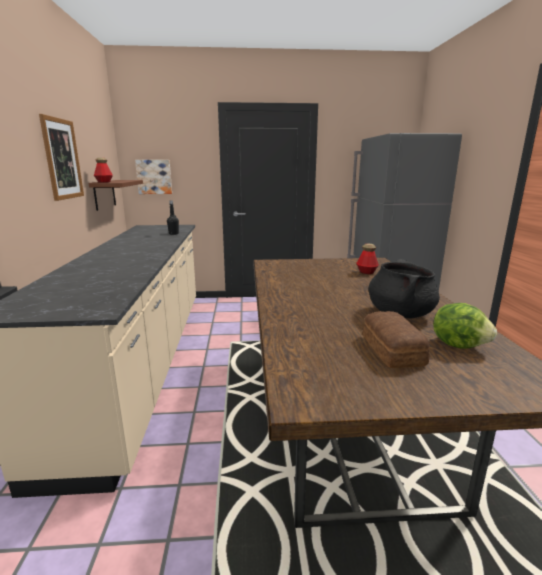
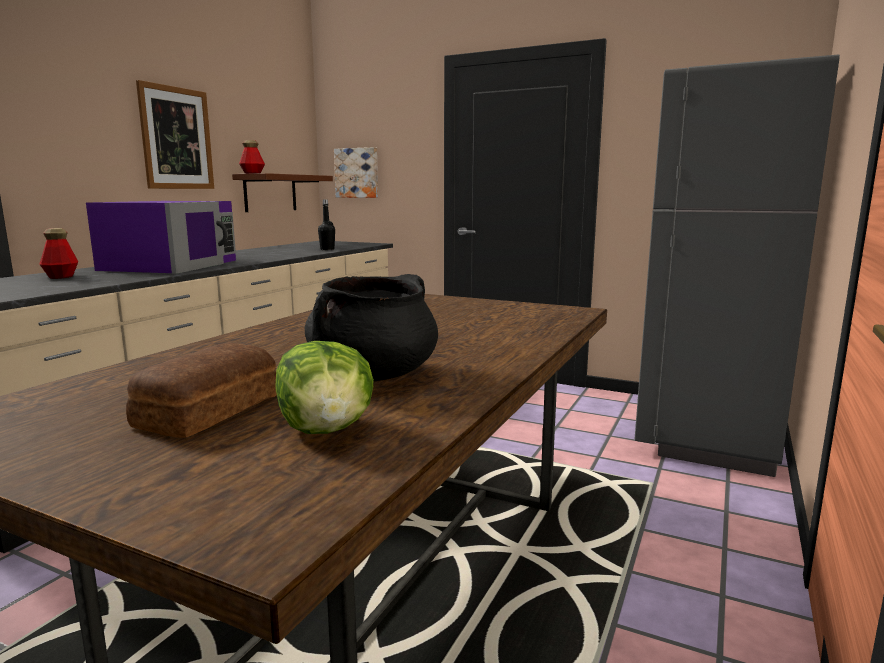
camera: 30 degrees right, 5 degrees down
(116, 260) = (172, 265): none -> purple microwave
(366, 272) = (502, 322): bottle -> bottle (61, 277)

